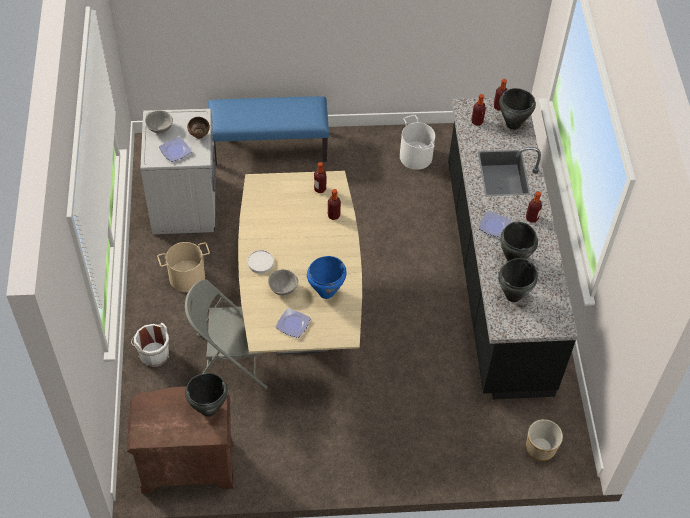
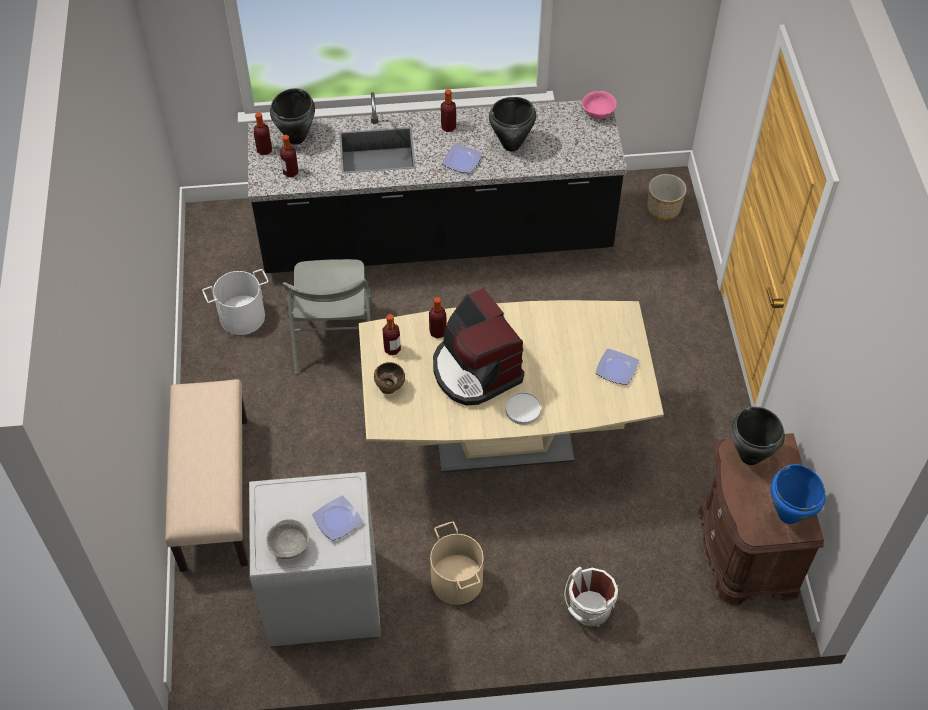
camera: 90 degrees left, 0 degrees up
(199, 135) = (306, 490): brown bowl -> brown bowl (389, 387)
(231, 360) = (588, 513): grey chair -> grey chair (334, 337)
(269, 147) = (214, 492): blue bench -> beige bench
(282, 288) = (562, 382): grey bowl -> none
(298, 236) = (475, 370): none -> coffee machine
(326, 292) = (563, 335): blue cooking pot -> blue cooking pot (788, 514)
(513, 296) = (563, 147): black cooking pot -> none
(556, 325) = (598, 114): none -> pink bowl

